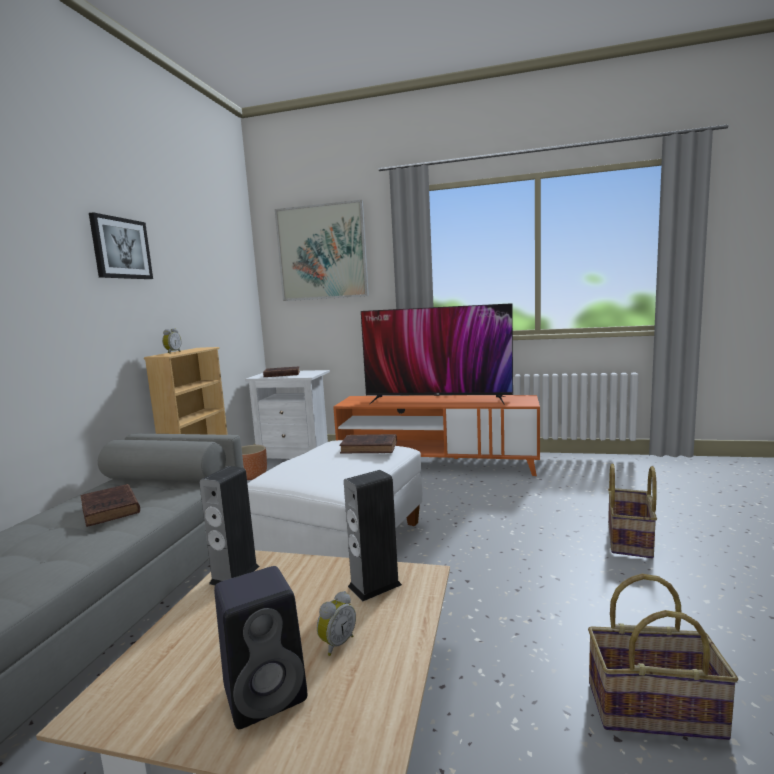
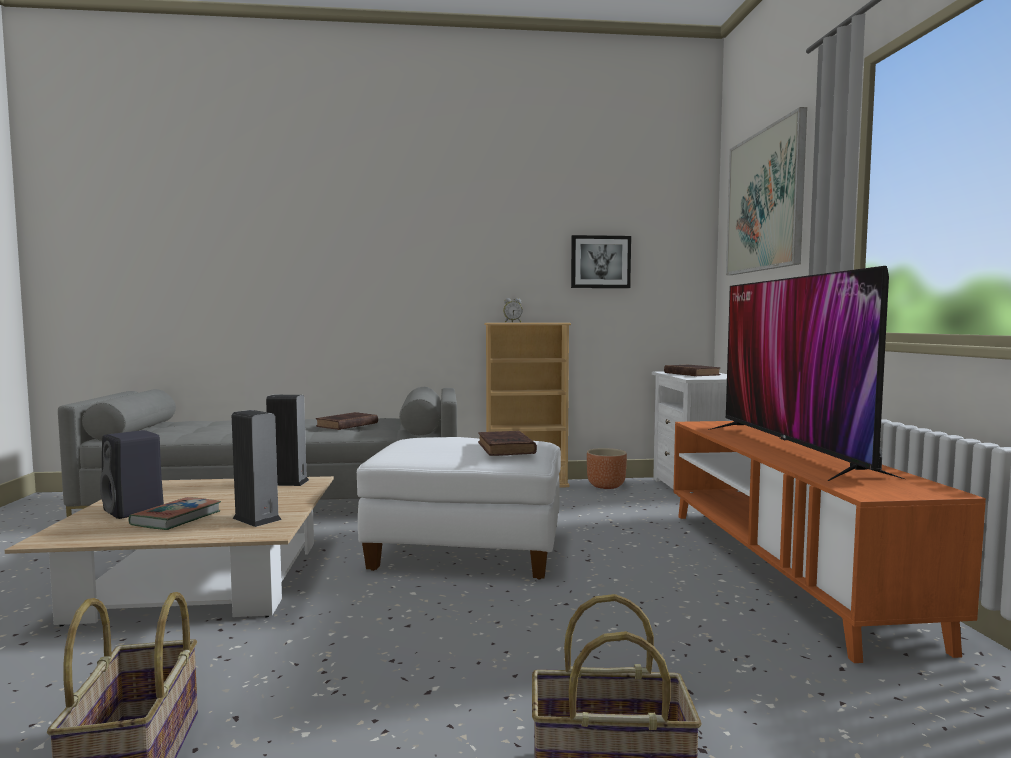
camera: 70 degrees right, 5 degrees down
(121, 248) = (480, 223): picture -> picture (600, 262)
(336, 643) = (176, 518): alarm clock -> book

